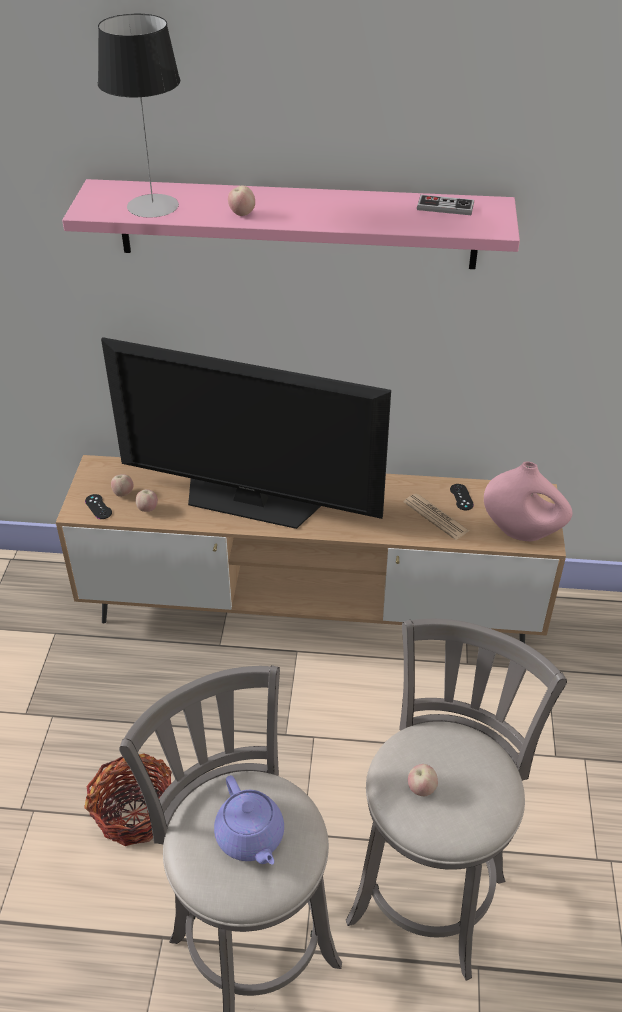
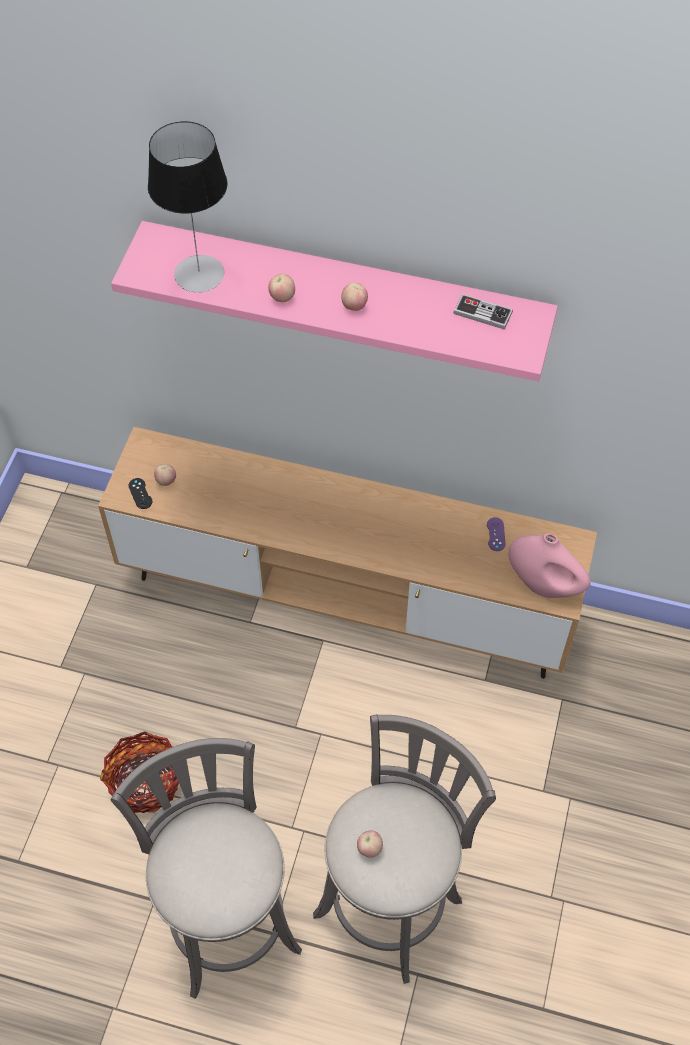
camera: 10 degrees right, 15 degrees up
(148, 509) = (187, 503): apple -> apple (354, 306)
(250, 501) = (287, 508): television -> none
(250, 837) = (217, 867): purple teapot -> none
(436, 517) = (464, 554): newspaper -> none
(461, 497) = (496, 534): black game controller -> purple game controller

